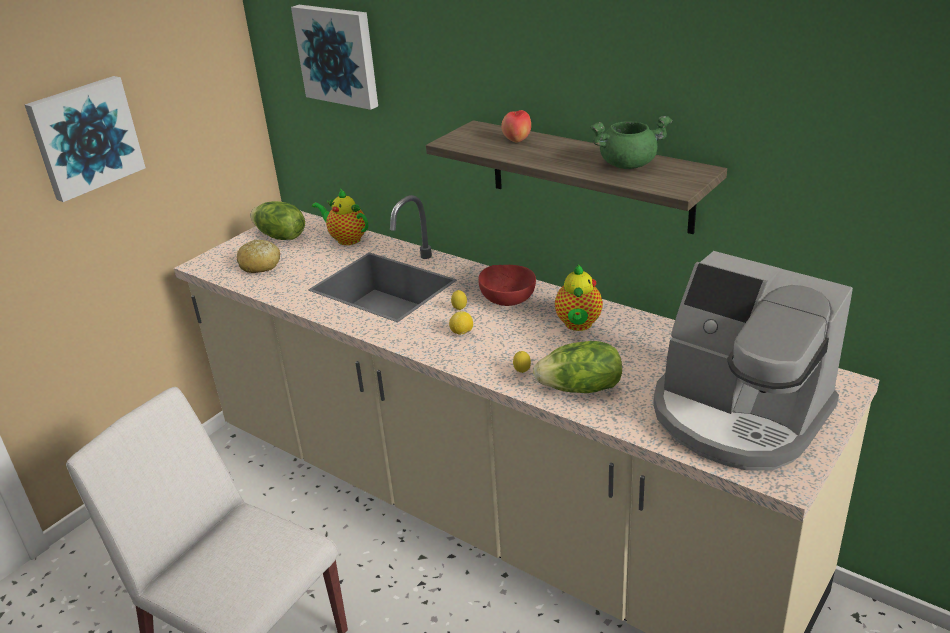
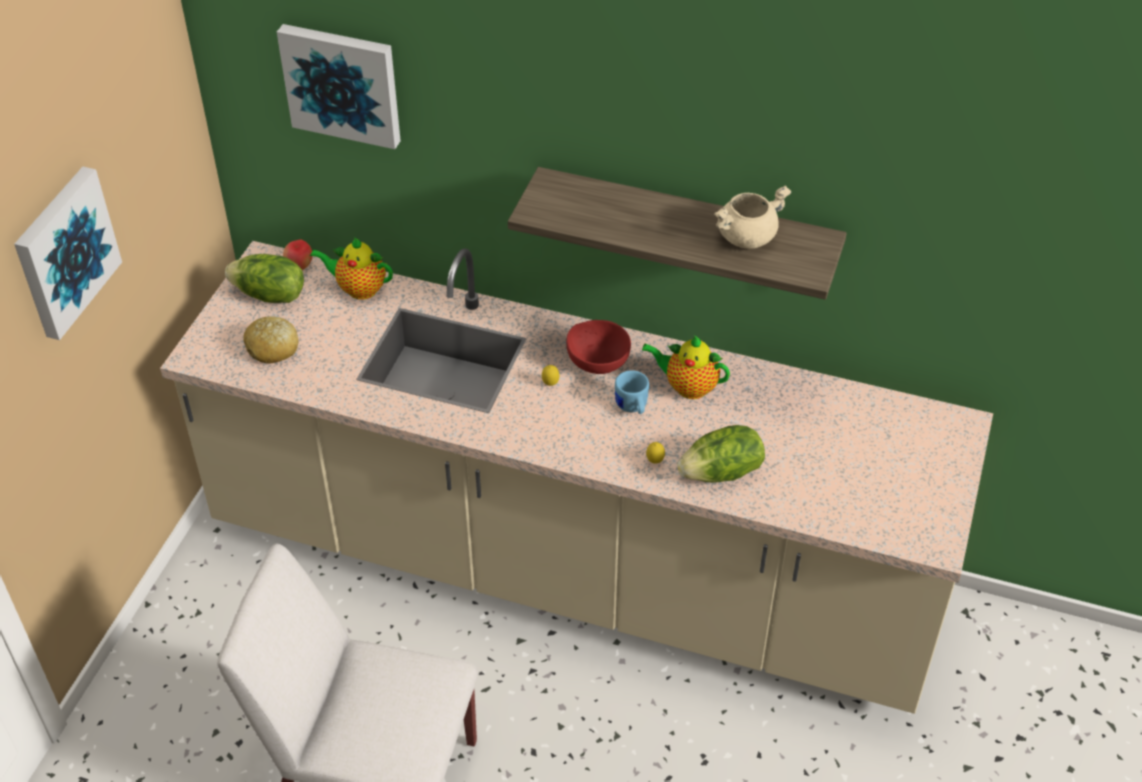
camera: 20 degrees left, 15 degrees up
(462, 333) = (568, 418): lemon -> none
(516, 141) = (609, 204): apple -> apple (299, 267)
(521, 333) = (632, 407): none -> blue mug
(578, 325) = (687, 387): teapot -> teapot turned 120 degrees clockwise
(628, 164) = (746, 236): green cooking pot -> beige cooking pot
(738, 416) = (879, 480): coffee machine -> none

